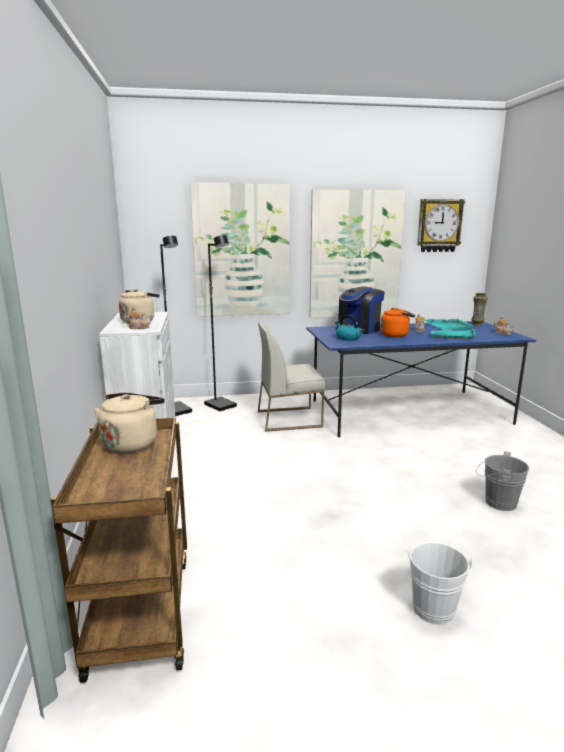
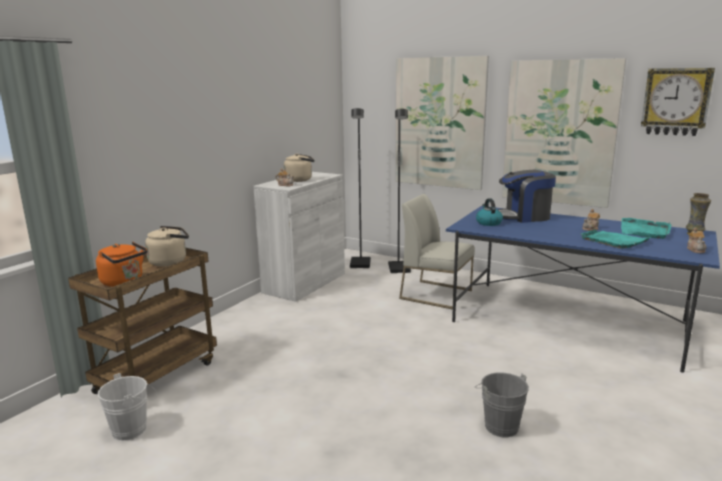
camera: 40 degrees right, 0 degrees up
(396, 335) = (548, 228): orange kettle -> orange kettle (124, 282)
(433, 606) = (303, 458): white bucket -> white bucket (133, 429)

